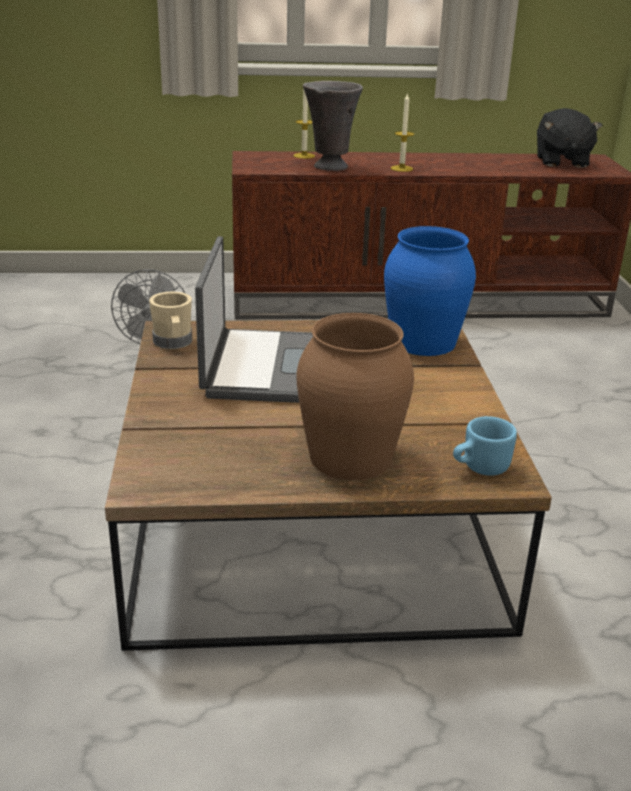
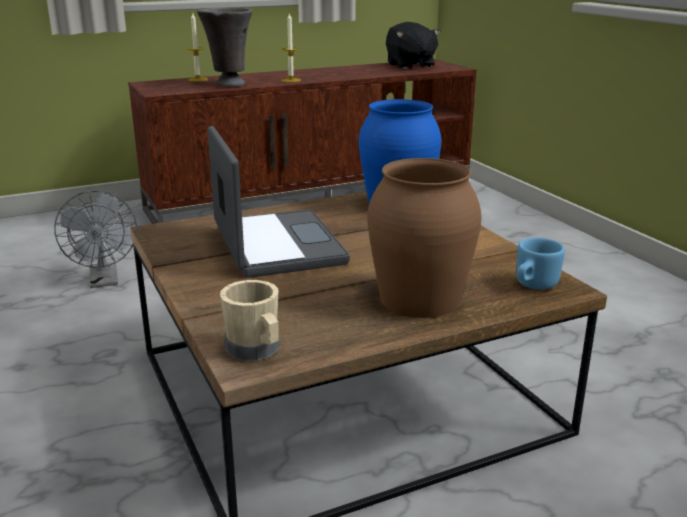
camera: 20 degrees left, 5 degrees down
(173, 343) = (174, 240): beige mug -> beige mug (256, 350)

